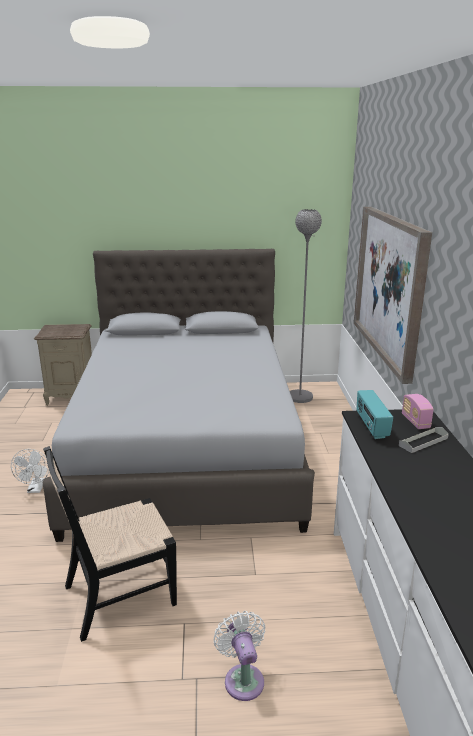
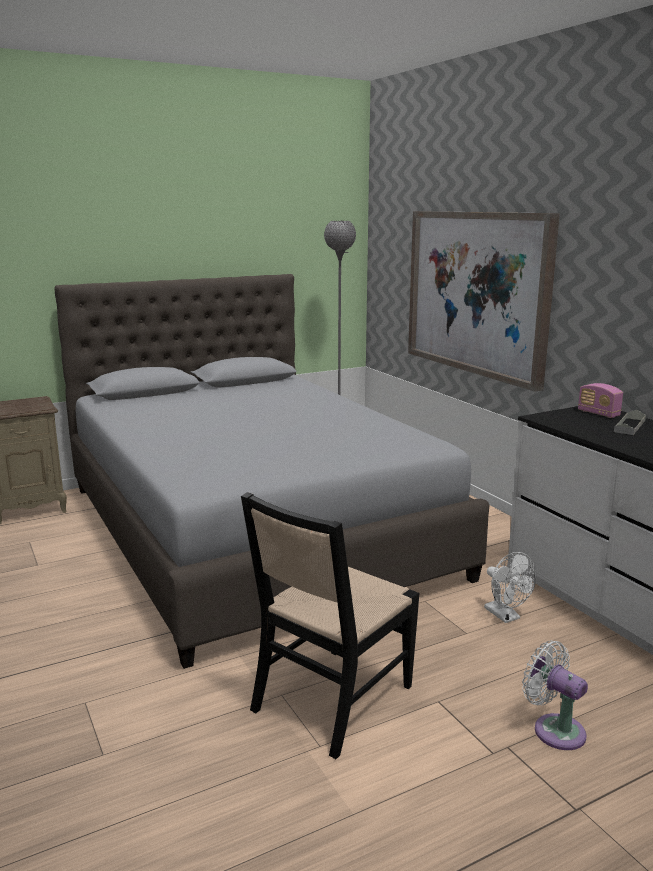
camera: 25 degrees left, 5 degrees down
(36, 489) = (88, 619): white fan -> white fan (506, 616)
(371, 426) = (566, 423): radio -> none

